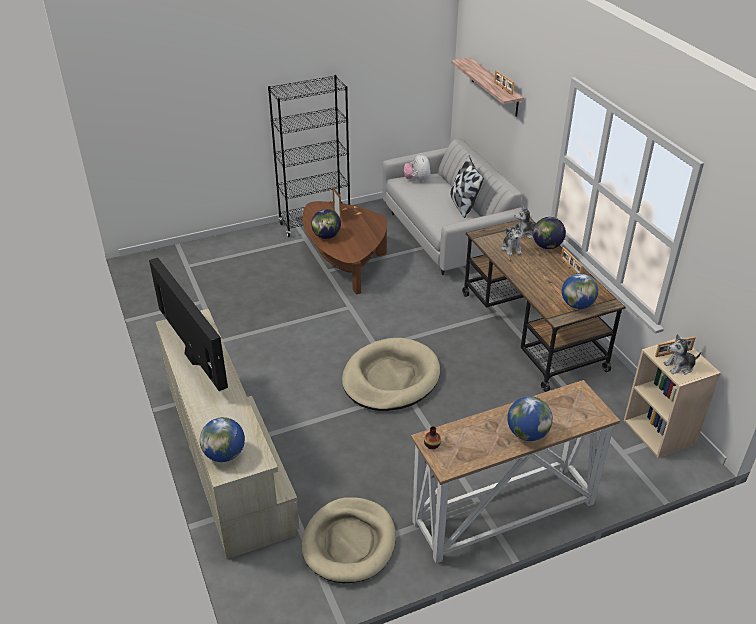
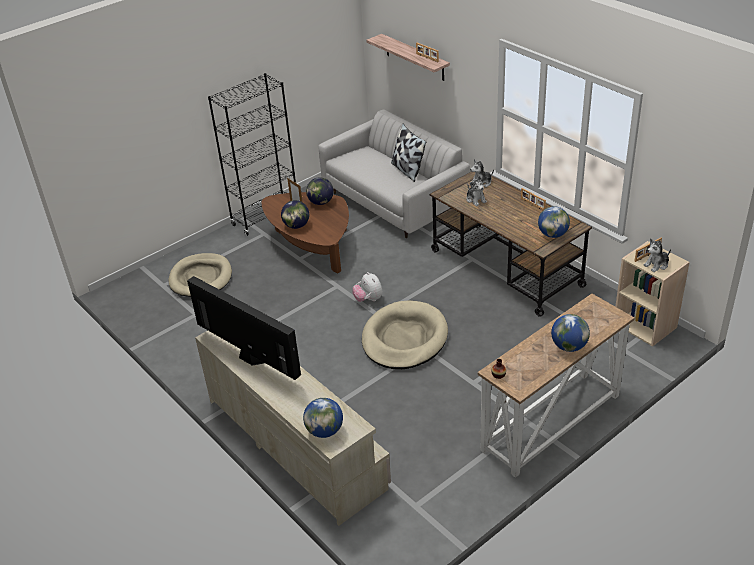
camera: 15 degrees left, 0 degrees up
(349, 542) = (436, 482): beige dog bed -> beige dog bed (201, 278)
(417, 180) = (354, 156): plush toy -> plush toy (368, 299)
(547, 246) = (504, 190): globe -> globe (321, 202)

